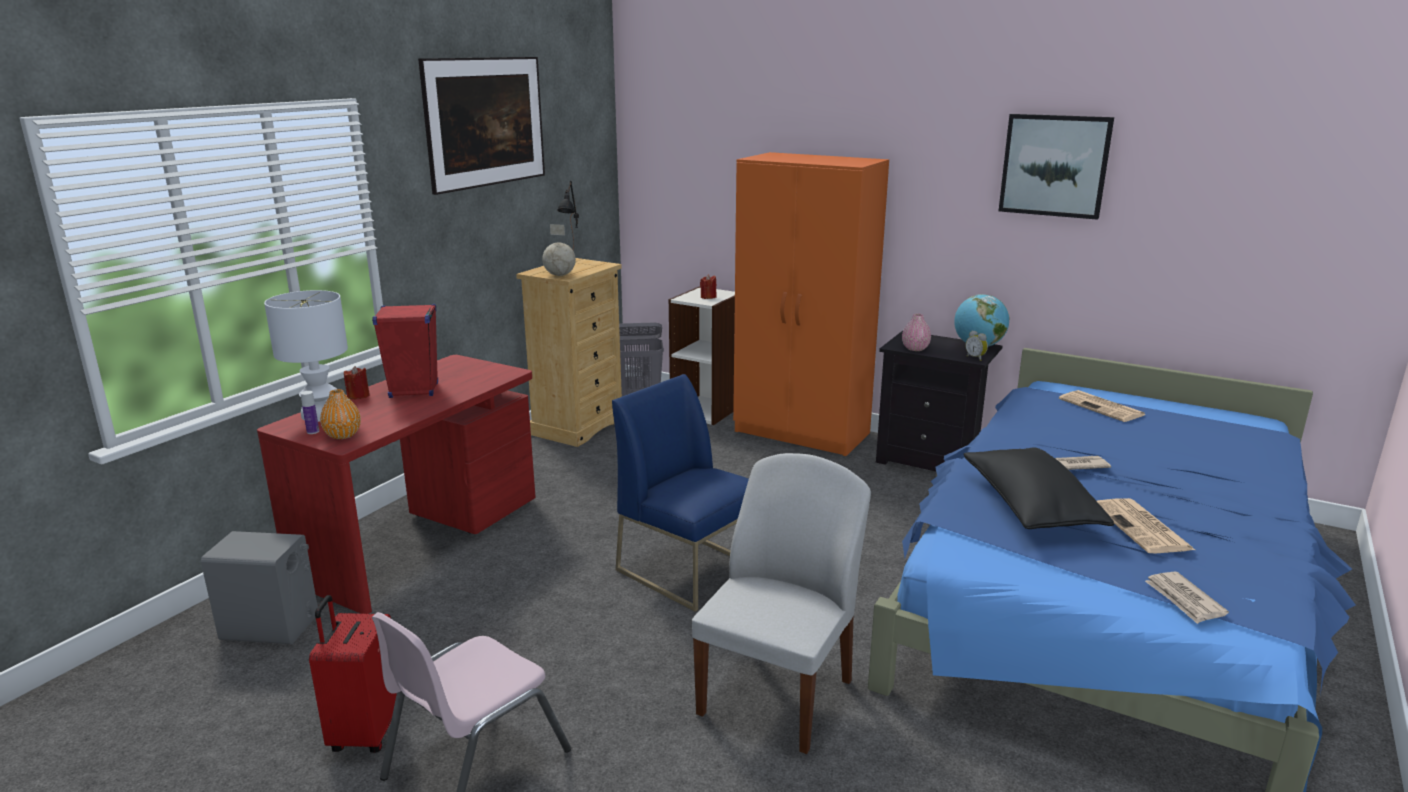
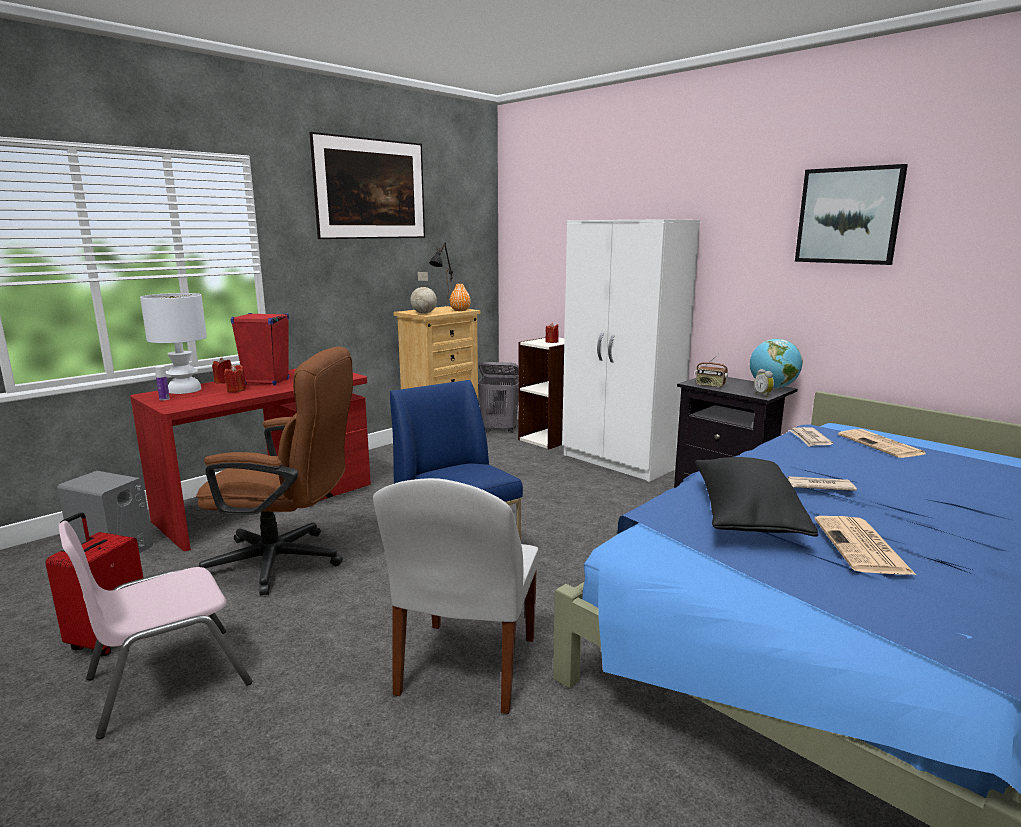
camera: 15 degrees right, 5 degrees down
(343, 435) = (181, 402): orange vase -> orange vase (460, 310)
(391, 408) = (236, 390): none -> red candle
(504, 610) = (287, 562): none -> brown office chair
(778, 694) = (465, 668): white chair -> white chair turned 150 degrees clockwise
(802, 433) = (620, 461): orange wardrobe -> white wardrobe
(915, 349) = (710, 385): pink vase -> radio
(1184, 600) = (876, 624): newspaper -> newspaper (810, 439)

